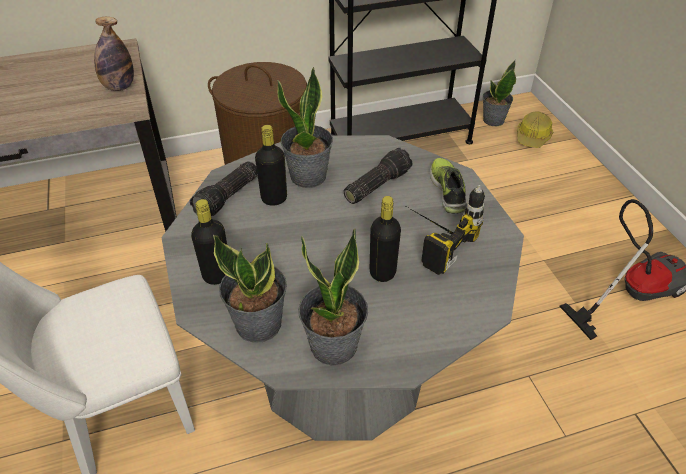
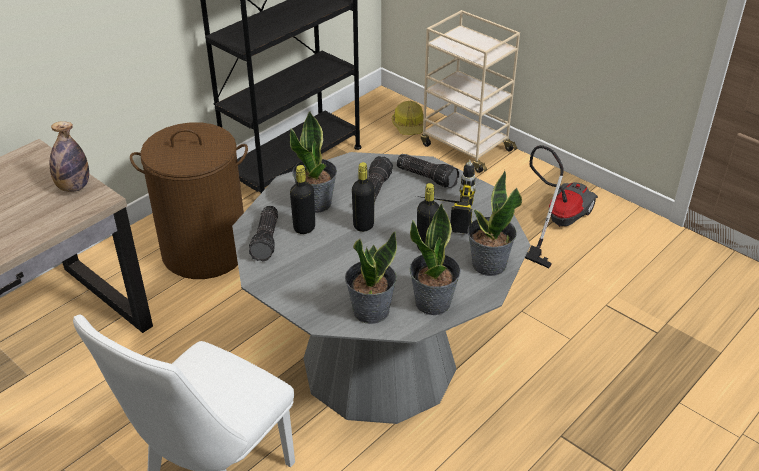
camera: 30 degrees left, 5 degrees down
(217, 275) = (311, 294): black bottle -> black bottle (363, 225)
(448, 190) = (428, 177): shoe -> flashlight
(493, 120) = (365, 121): potted plant -> potted plant (488, 264)
(577, 176) = (465, 147): none -> beige cart

